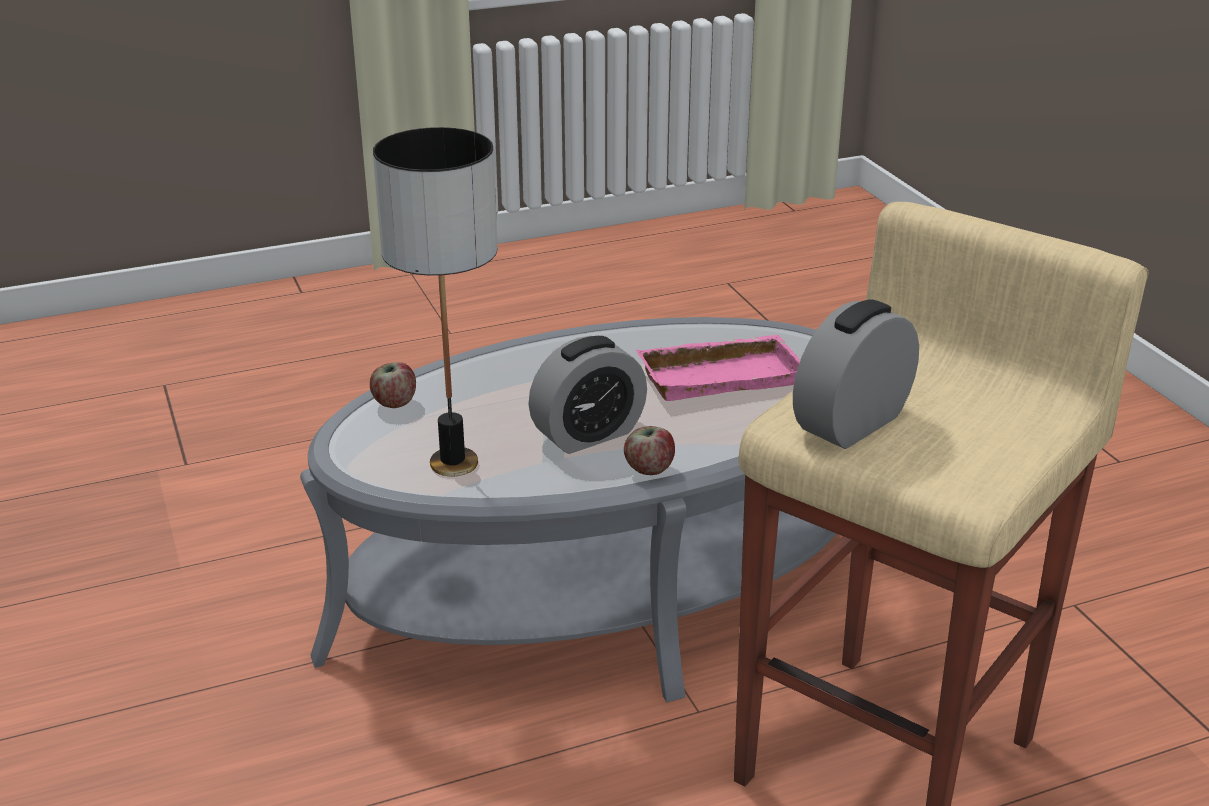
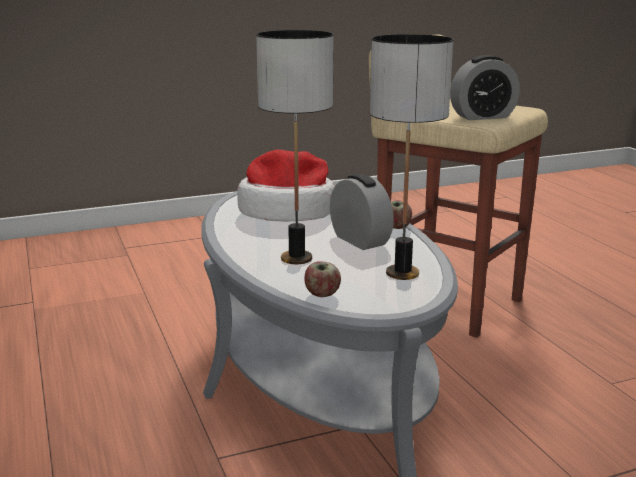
camera: 90 degrees left, 10 degrees down
(518, 386) = (297, 258): none -> table lamp
(720, 375) = (287, 211): pink tray -> hat
(852, 423) = (482, 117): alarm clock -> alarm clock turned 60 degrees counterclockwise

